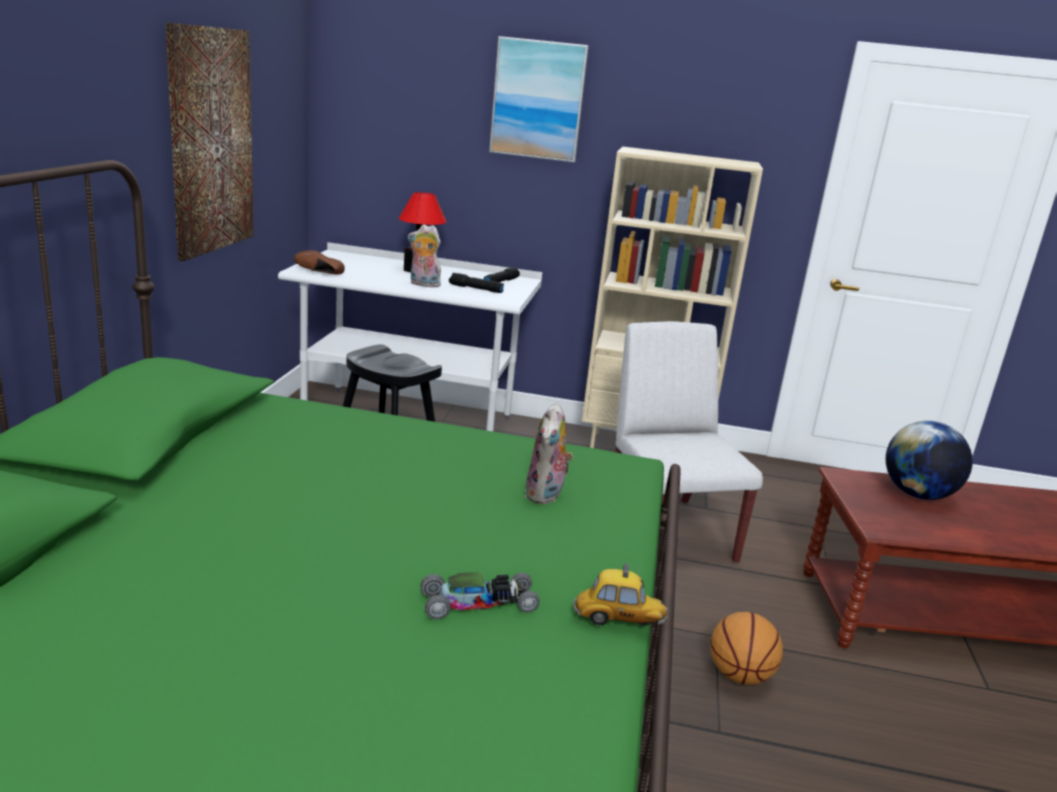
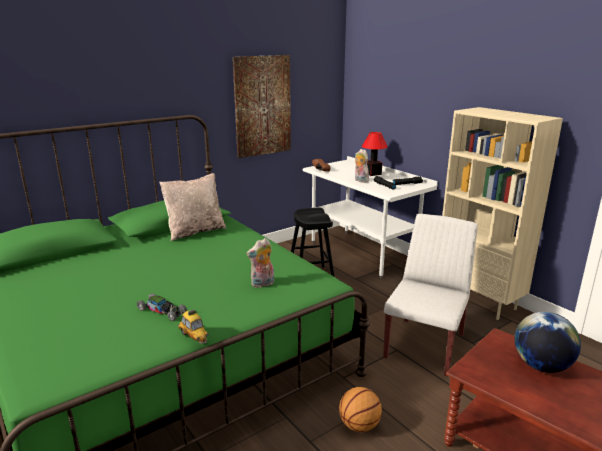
camera: 45 degrees right, 0 degrees up
(240, 435) = (195, 231): none -> beige pillow
(538, 100) = (438, 80): picture -> none

